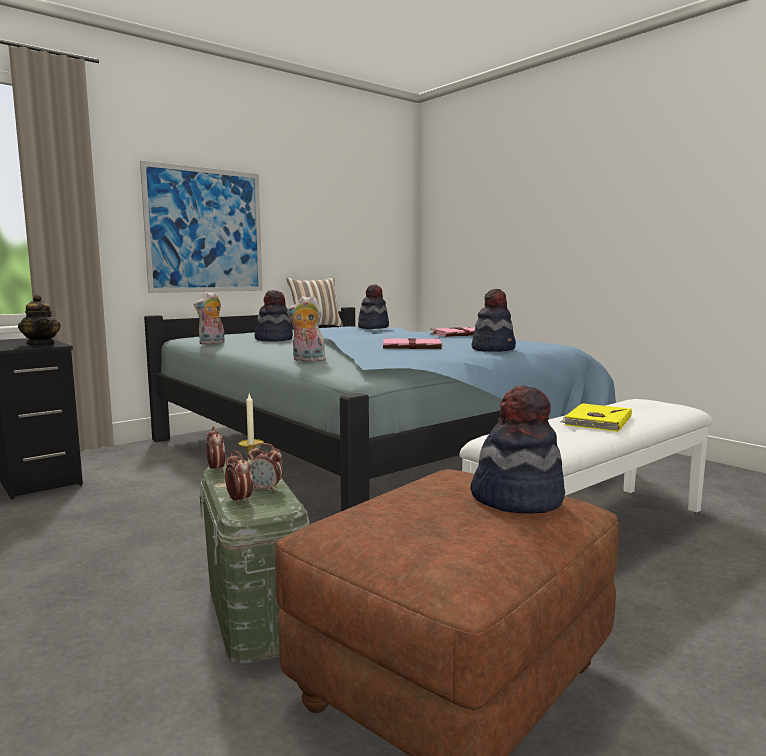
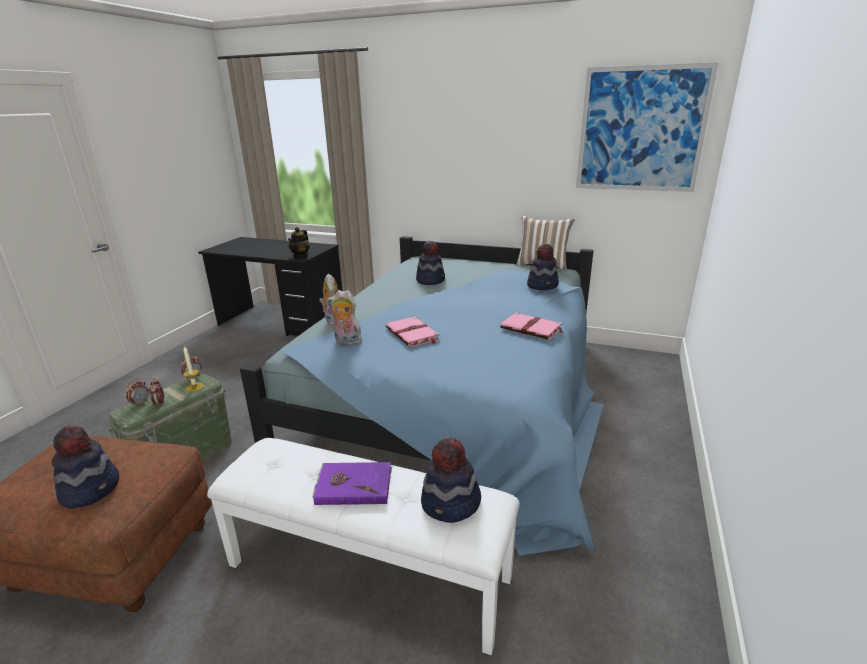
camera: 60 degrees right, 15 degrees up
(205, 230) = (451, 172): picture -> picture (641, 130)
(212, 343) = (392, 273): plush toy -> plush toy (346, 341)
(493, 349) = (435, 367): hat -> hat (451, 504)
(596, 421) = (353, 485): yellow book -> purple book

